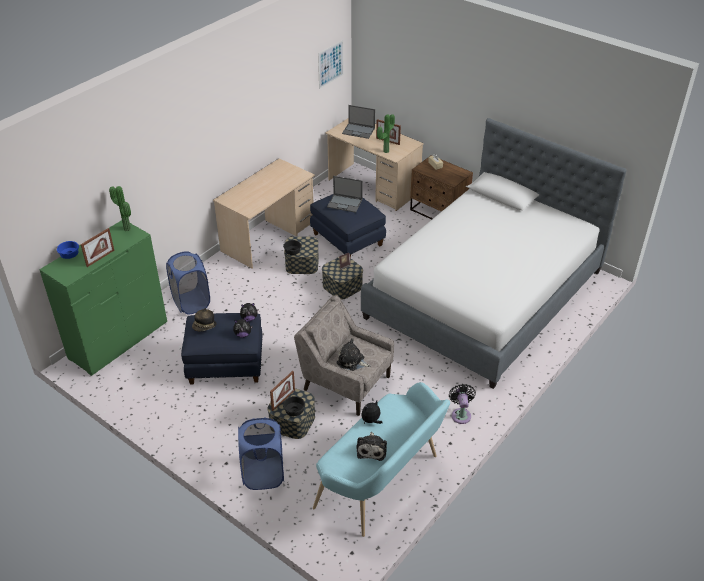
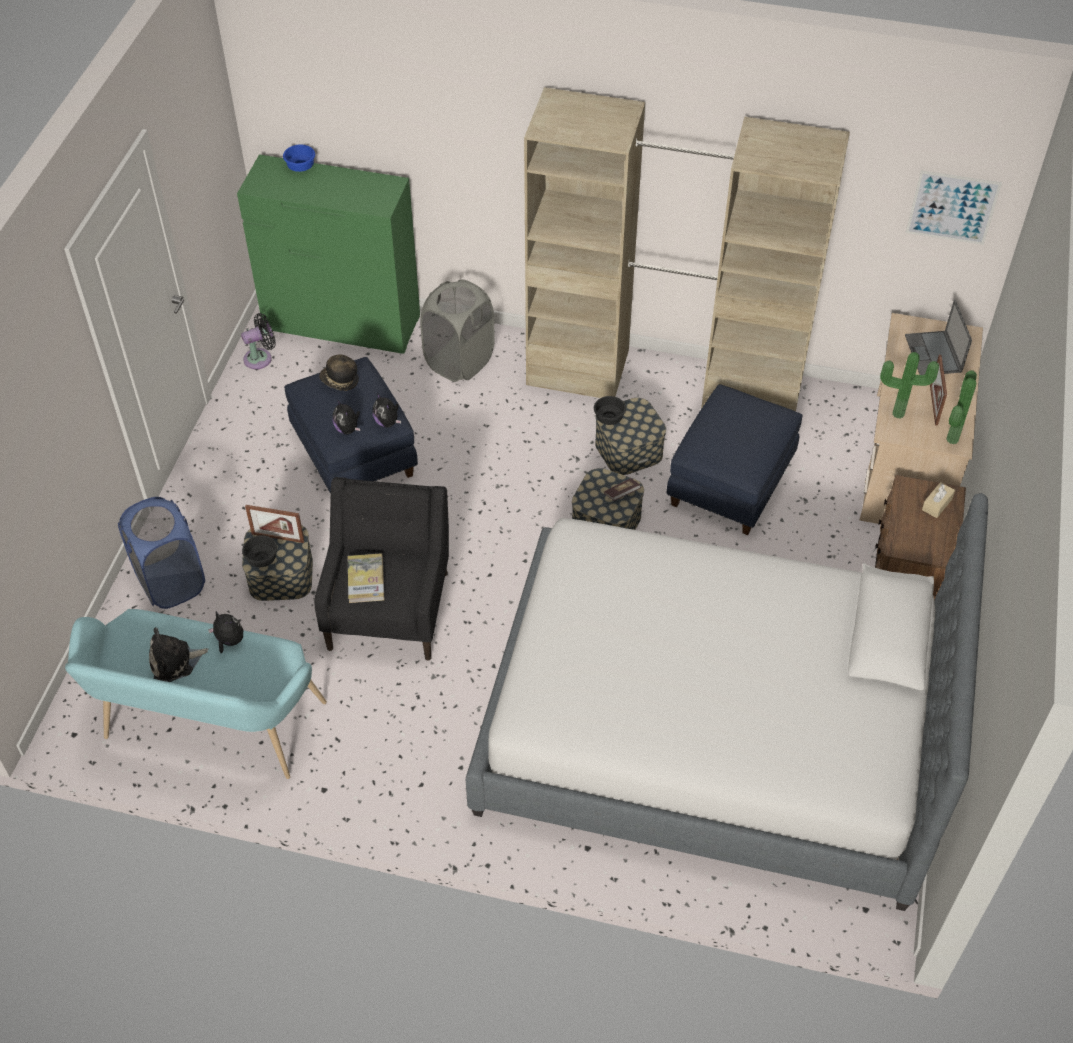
camera: 65 degrees right, 10 degrees up
(100, 258) = (310, 196): picture frame -> none
(126, 229) = (386, 191): potted plant -> potted plant (949, 439)
(191, 302) = (459, 361): blue laundry basket -> grey laundry basket
(268, 237) = (665, 382): beige desk -> beige wardrobe
(345, 203) = (739, 424): laptop -> none
(346, 382) = (389, 608): beige armchair -> black armchair
(352, 361) = (366, 580): plush toy -> book
(461, 414) = (393, 785): black fan -> black fan (261, 358)

